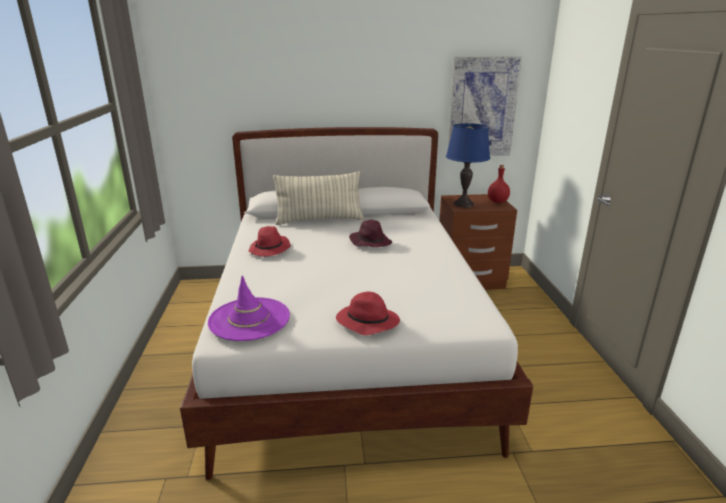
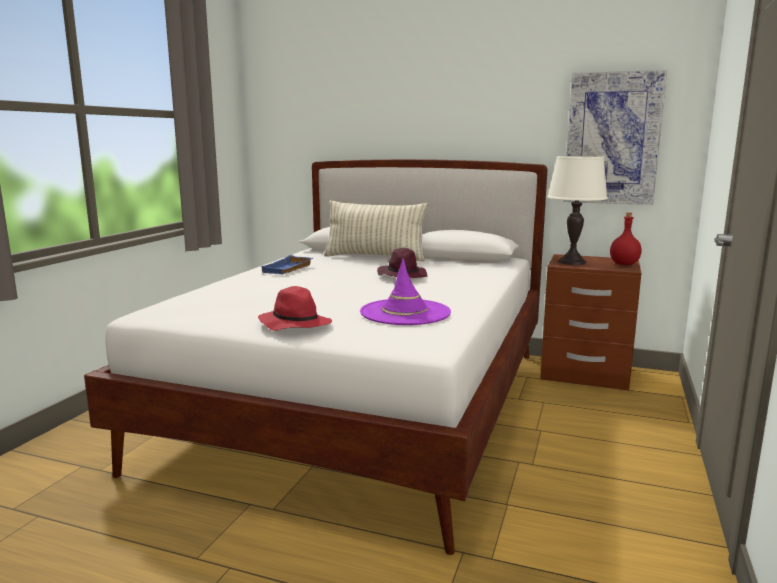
camera: 25 degrees right, 10 degrees down
(249, 319) = (185, 304): purple hat -> purple hat (405, 312)
(270, 249) = (288, 269): red hat -> blue tray
(463, 204) = (572, 262): blue table lamp -> white table lamp

